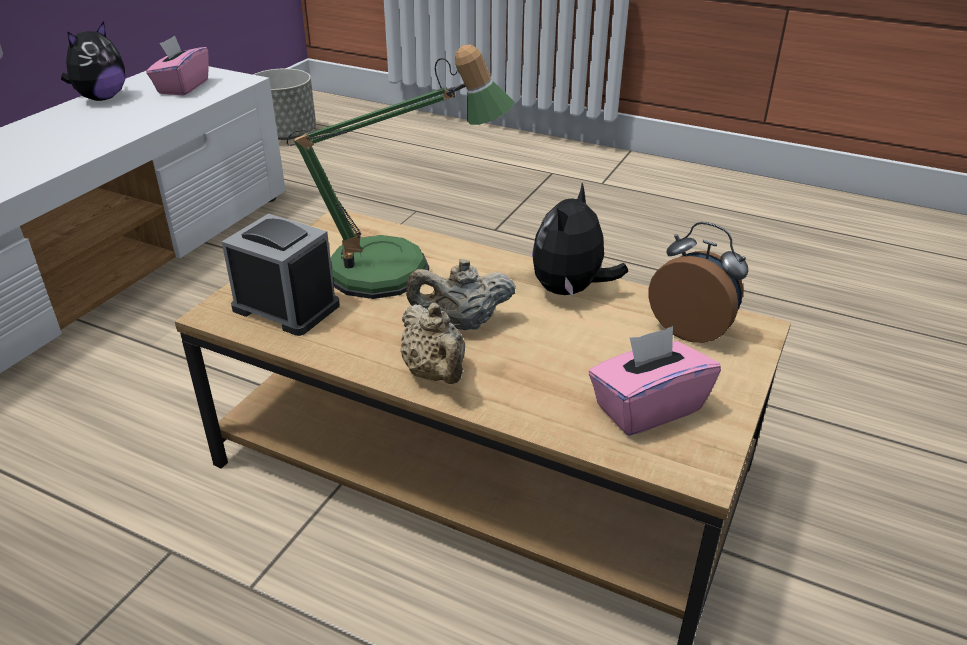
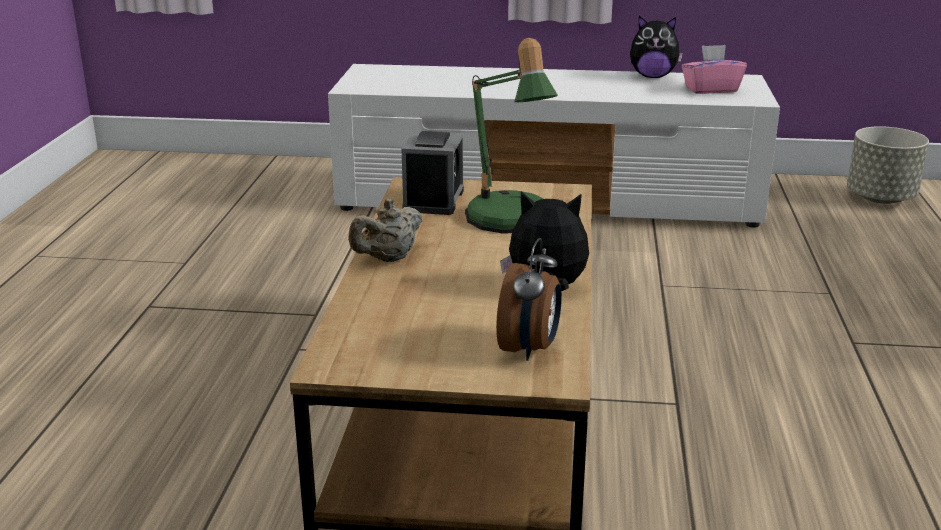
camera: 70 degrees right, 10 degrees down
(462, 323) = (459, 256): beige teapot -> none
(647, 407) = (395, 339): pink tissue box -> none

